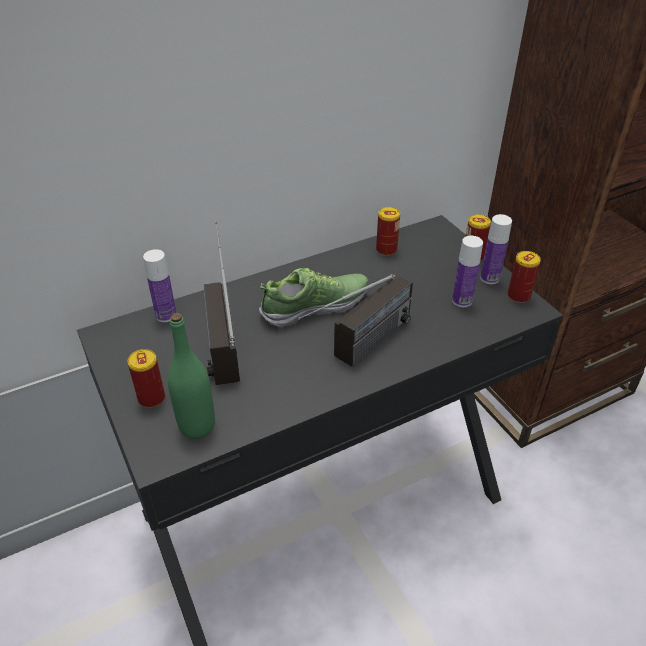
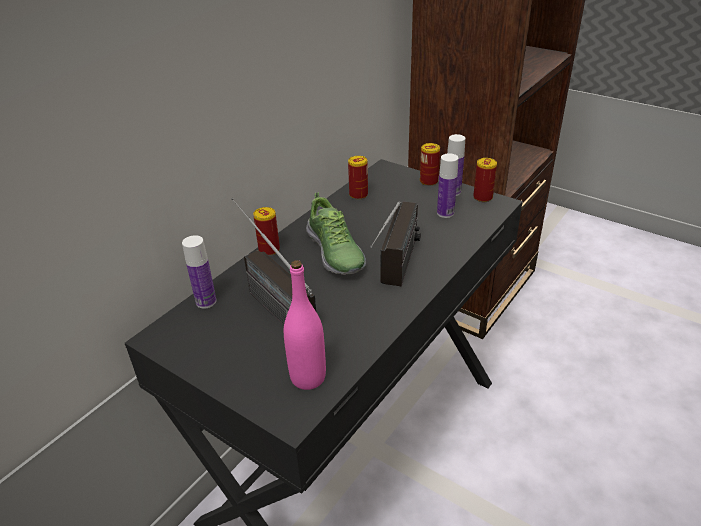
camera: 25 degrees left, 5 degrees down
(151, 398) = (247, 371): can -> can (269, 250)
(197, 426) = (308, 377): green bottle -> pink bottle
(315, 307) = (335, 253): shoe -> shoe turned 120 degrees clockwise

